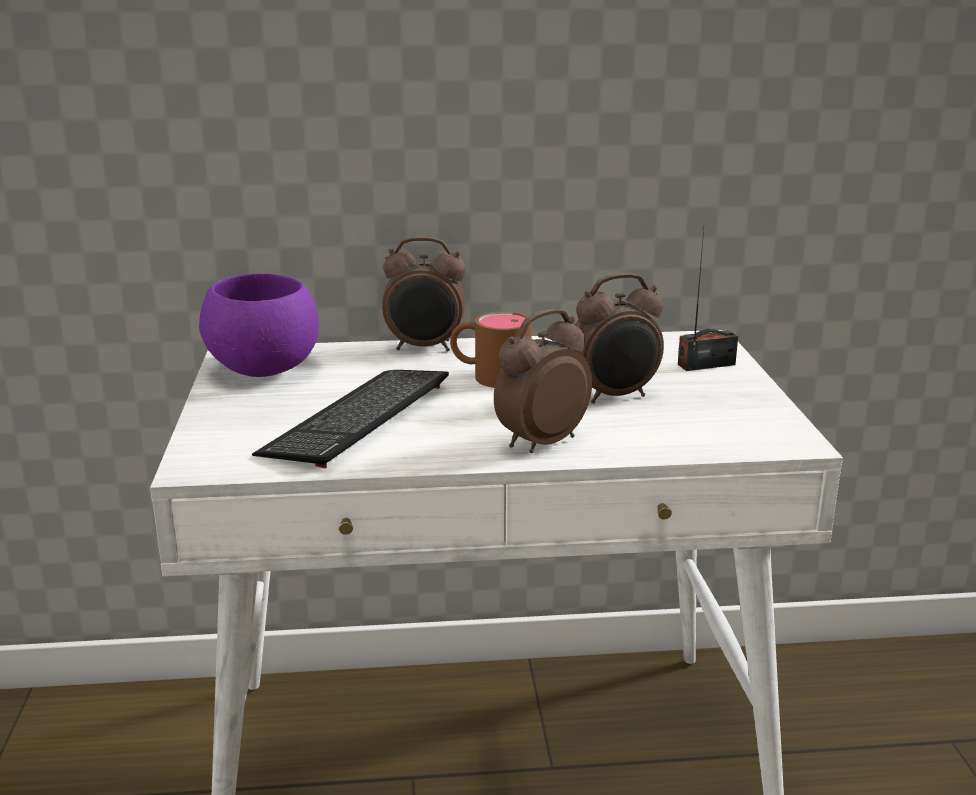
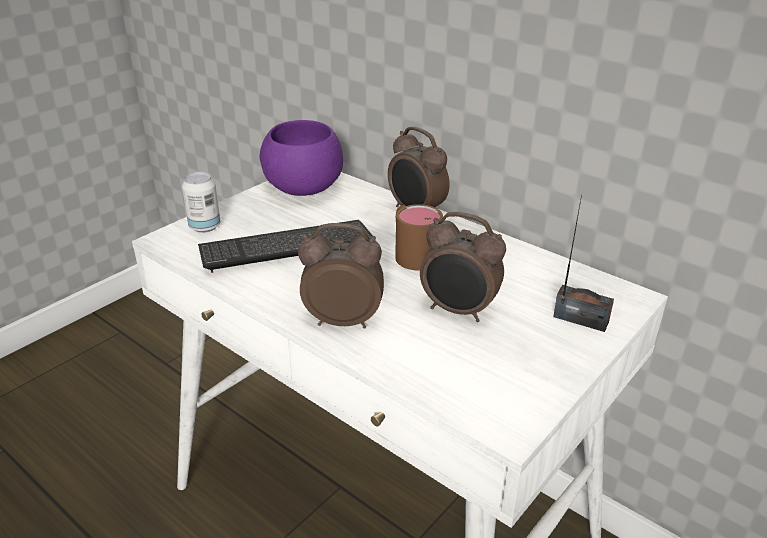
camera: 45 degrees right, 10 degrees up
(220, 439) = (205, 227): none -> can

